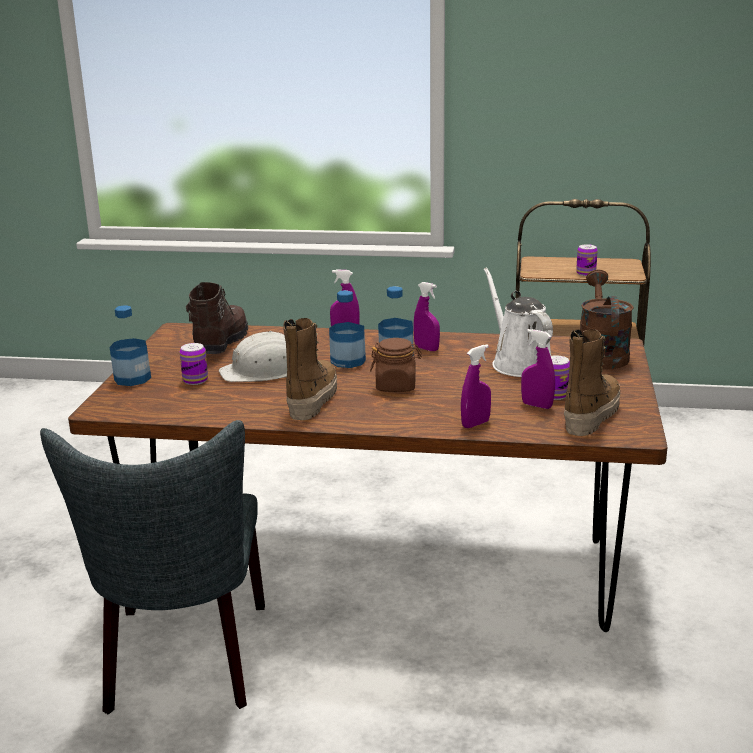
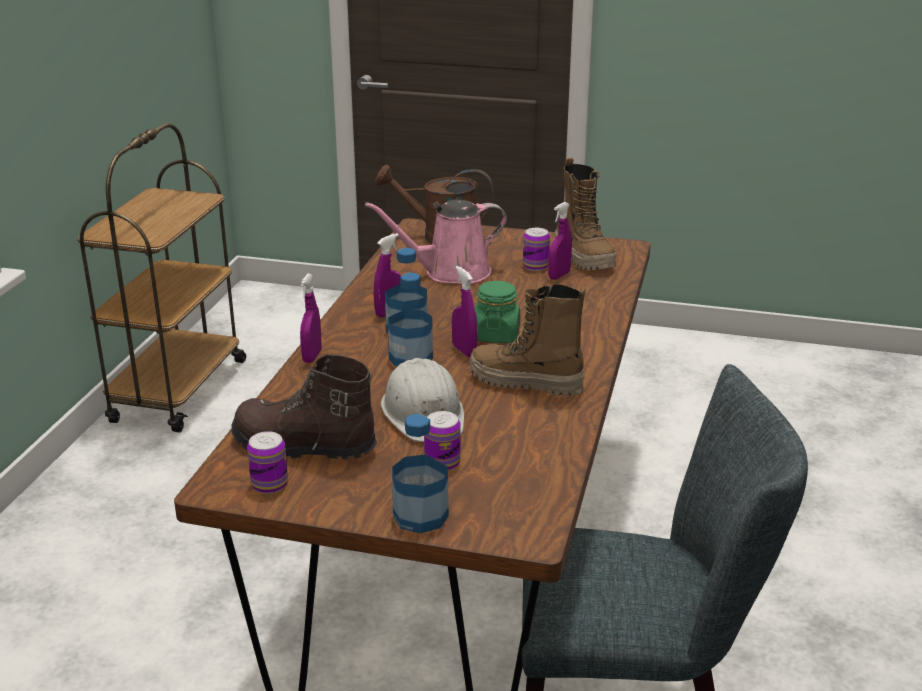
camera: 85 degrees left, 5 degrees up
(396, 386) = (496, 335): brown jar -> green jar
(475, 424) = (598, 304): purple spray bottle -> purple spray bottle (464, 351)
(518, 363) = (451, 273): white watering can -> pink watering can
(586, 273) = (178, 215): can -> can (269, 484)
(590, 415) = (584, 258): boot -> boot turned 150 degrees counterclockwise

